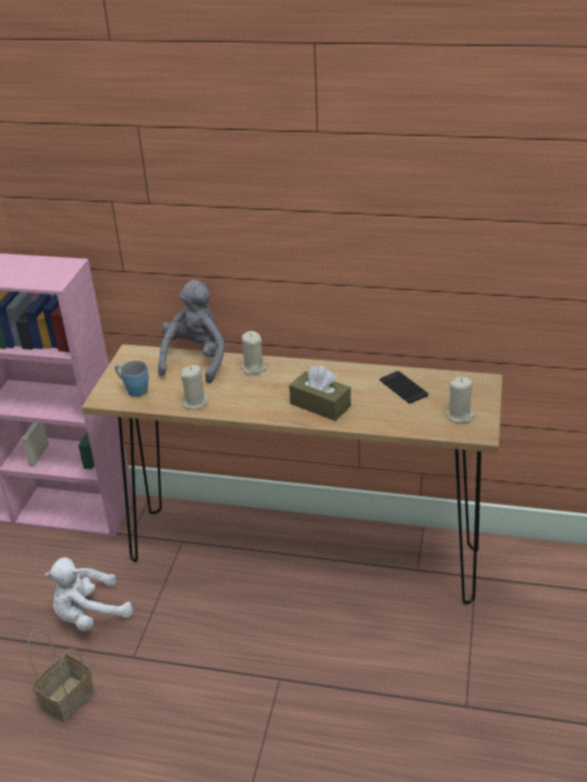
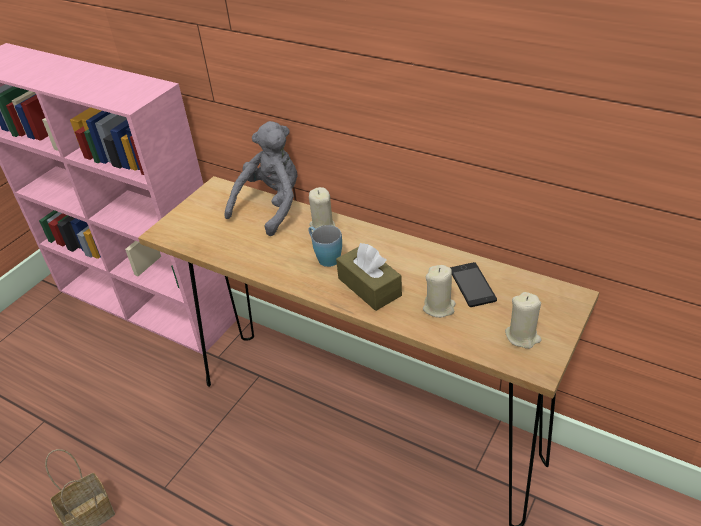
camera: 20 degrees right, 5 degrees up
(89, 615) = (146, 431): white plush toy -> none
(133, 390) = (194, 228): blue mug -> blue mug (325, 257)
(195, 402) = (244, 256): beige candle -> beige candle (439, 307)

